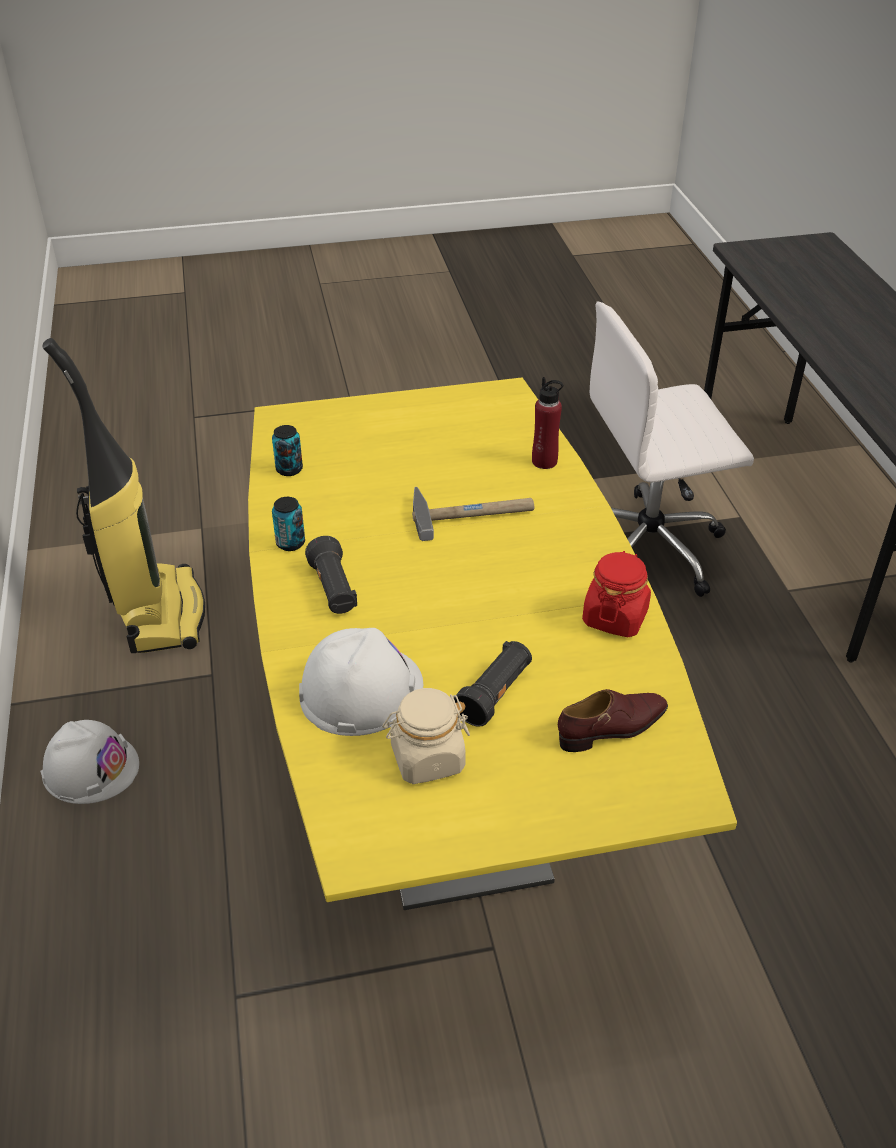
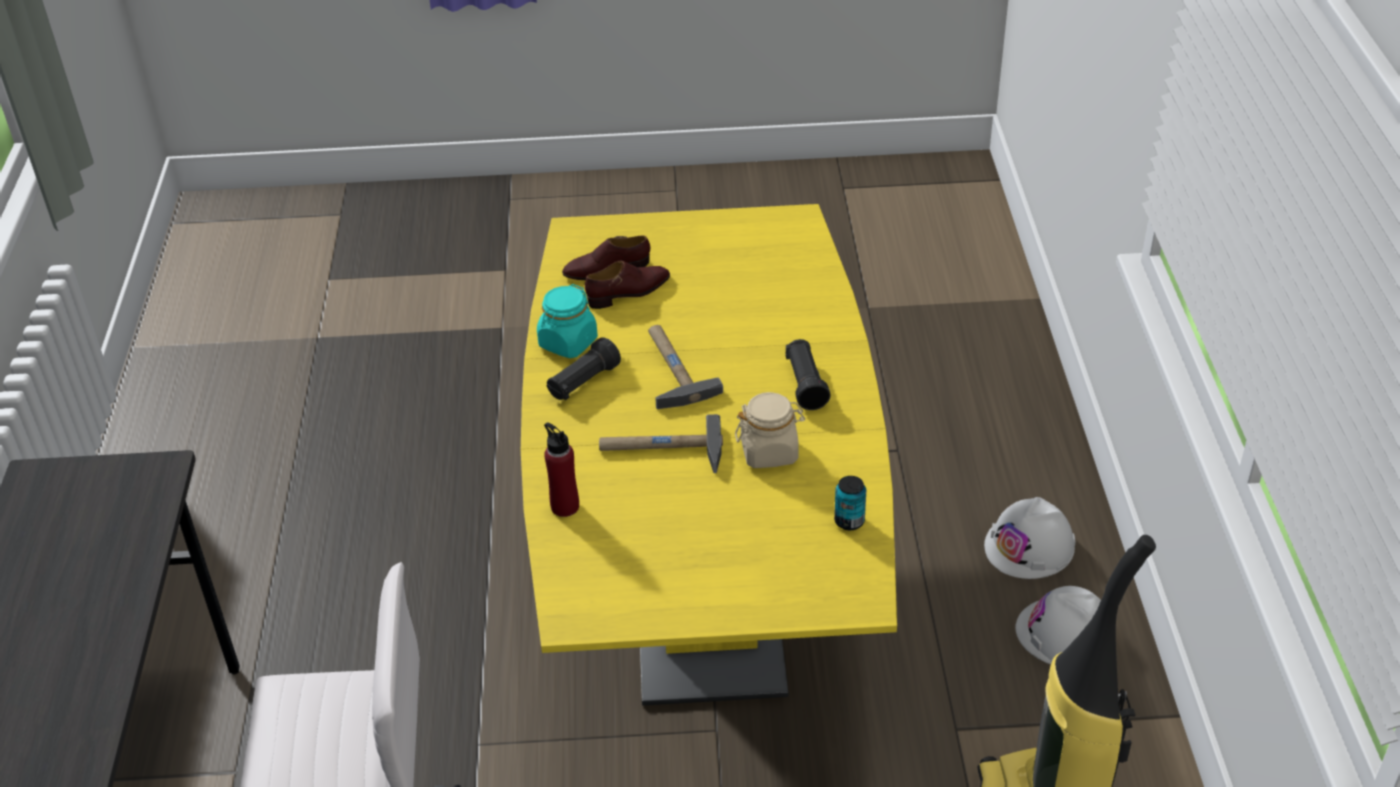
camera: 170 degrees left, 0 degrees up
(290, 543) = (845, 433): can -> none
(360, 689) = (787, 307): white hard hat -> white hard hat (1030, 546)
(427, 759) = (744, 262): beige jar -> beige jar (769, 452)
(486, 596) = (671, 368): none -> hammer
(495, 694) = (685, 296): black flashlight -> black flashlight (583, 383)
(569, 693) = (629, 292): none -> brown shoe
(615, 617) = (568, 343): red jar -> turquoise jar

